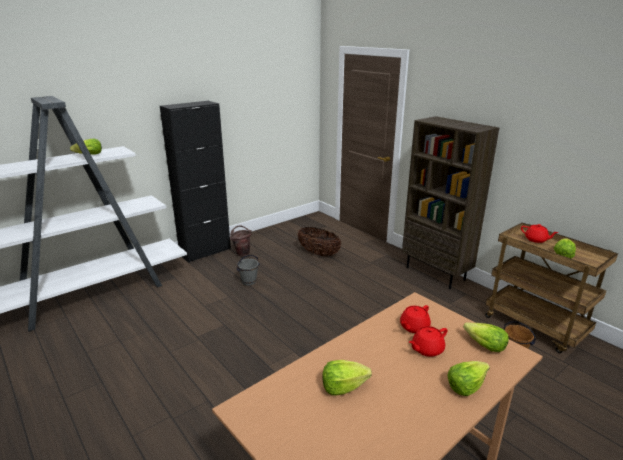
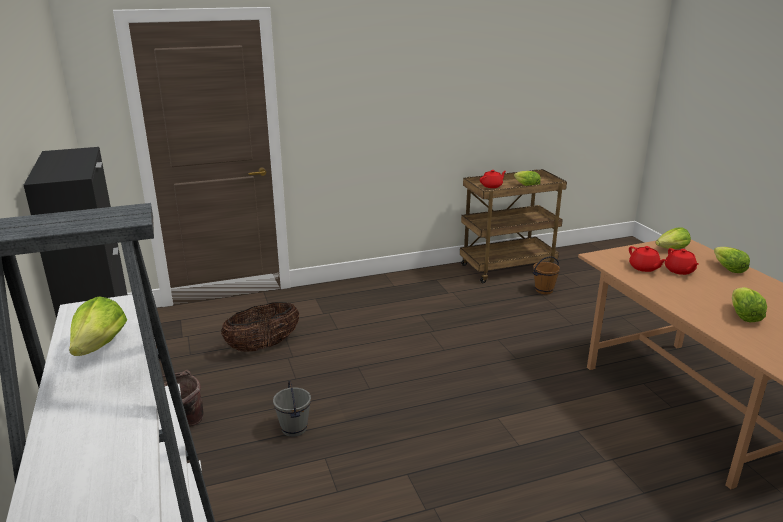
camera: 70 degrees left, 0 degrees up
(436, 273) = (384, 282): brown bookcase -> none

